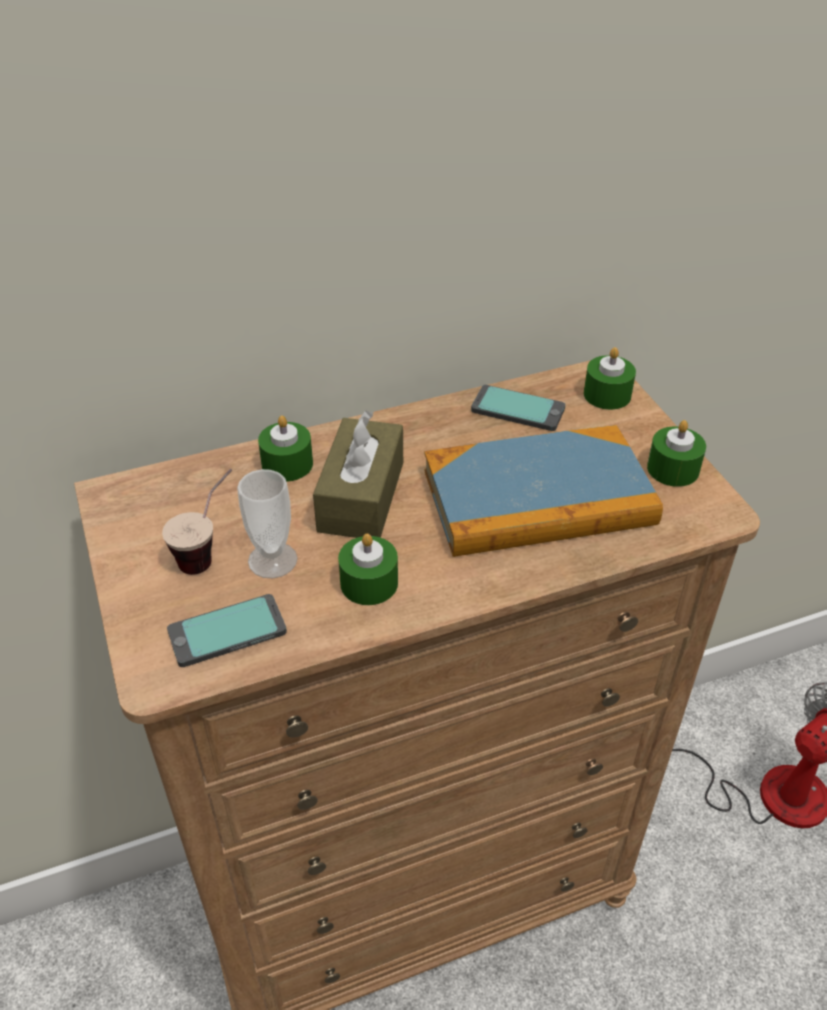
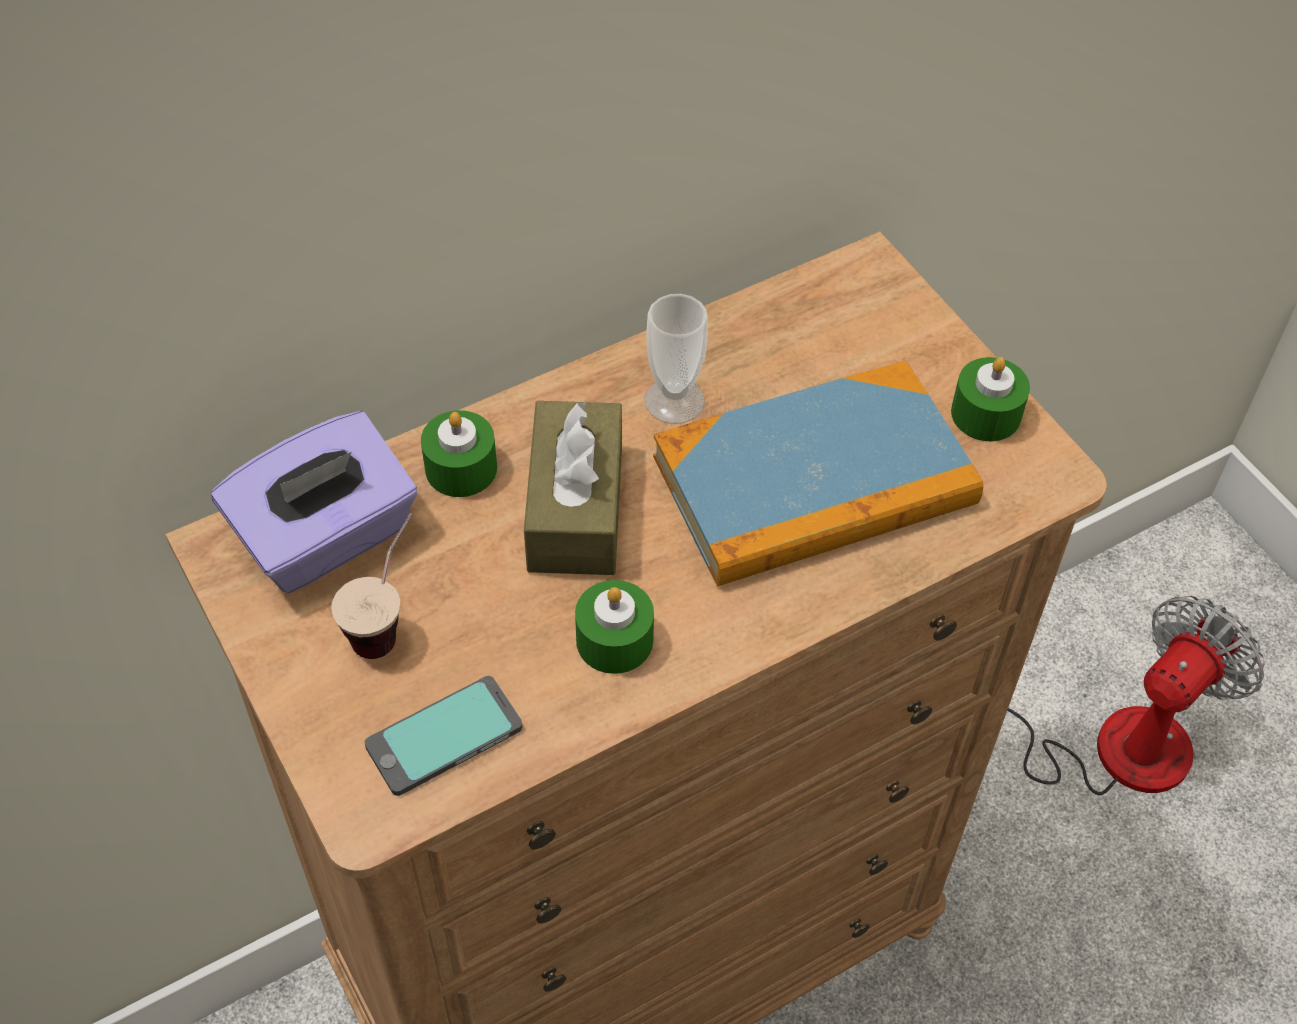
camera: 10 degrees left, 10 degrees up
(182, 496) = (327, 538): none -> purple tissue box
(272, 560) = (478, 622): cup -> cup (674, 400)
(518, 409) = (763, 340): phone -> none
(607, 395) = (882, 301): green candle -> none

